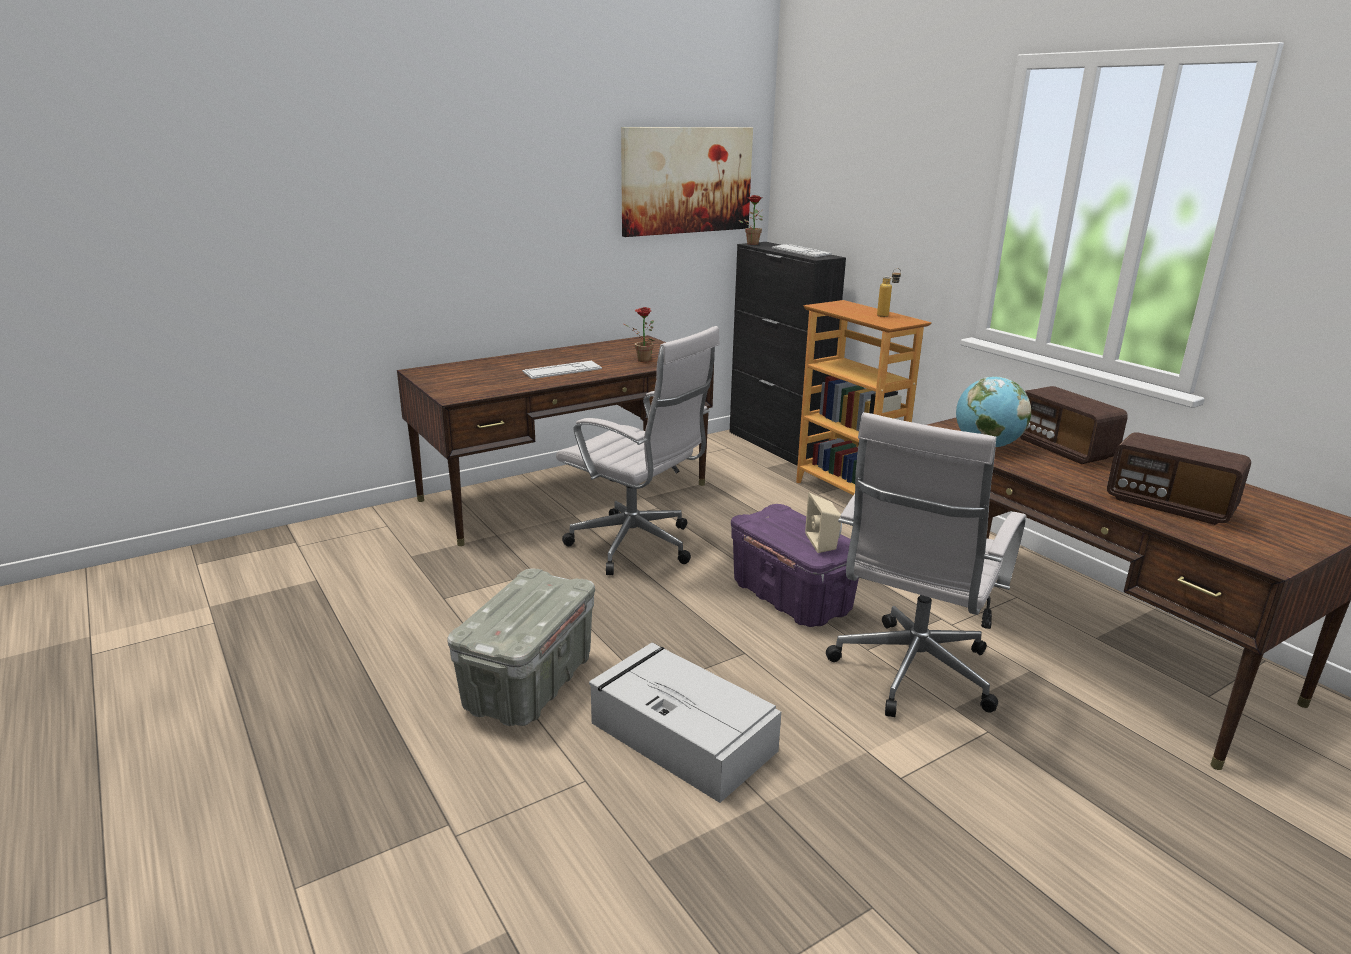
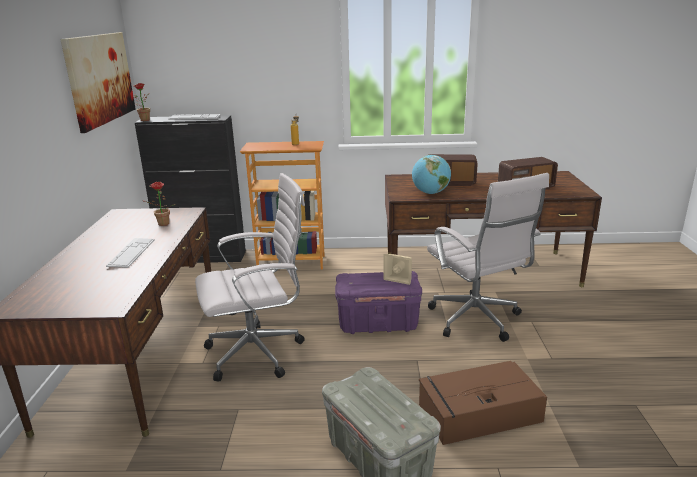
camera: 55 degrees left, 0 degrees up
(680, 735) = (477, 413): grey storage box -> brown storage box

